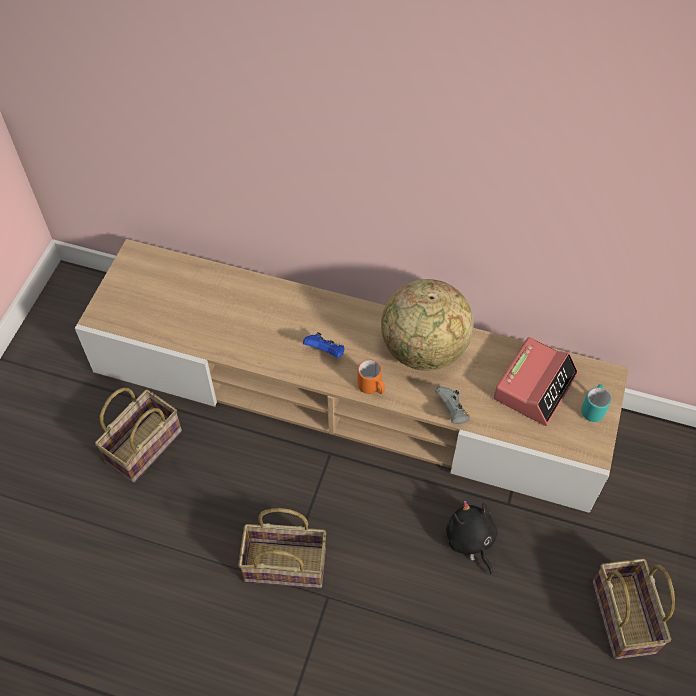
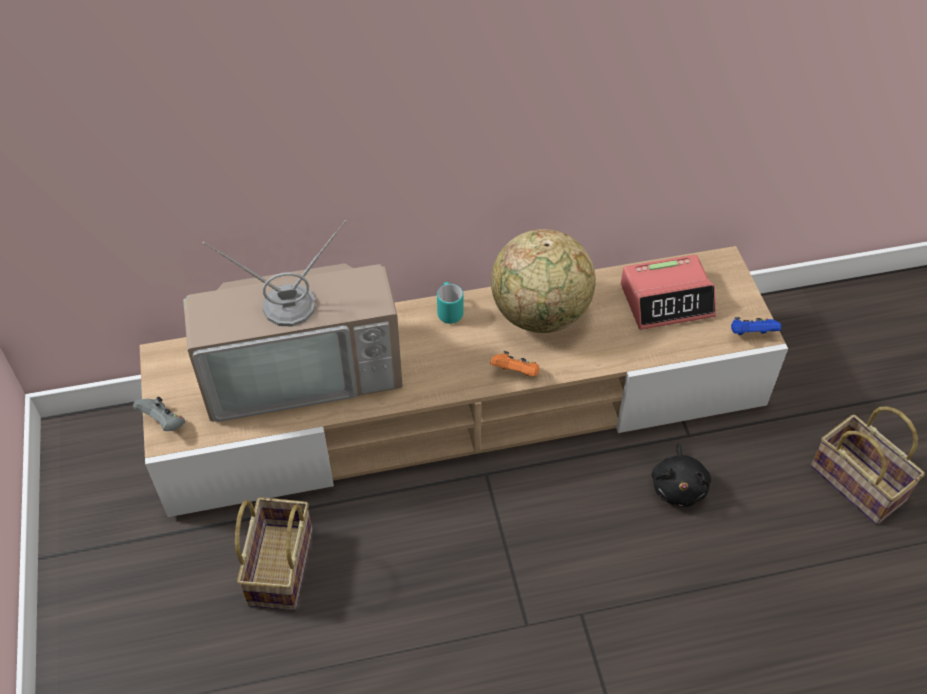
camera: 30 degrees left, 5 degrees down
(222, 309) = (303, 369): none -> television
(287, 564) = (518, 604): basket -> none
(325, 352) = (444, 360): blue game controller -> blue game controller (751, 334)
(372, 388) = (516, 373): orange mug -> orange game controller
(452, 412) = (609, 359): grey game controller -> grey game controller (163, 422)
(470, 540) = (678, 486): black plush toy -> black plush toy turned 120 degrees counterclockwise
(535, 386) = (667, 300): alarm clock -> alarm clock turned 75 degrees clockwise
(593, 408) = (732, 296): turquoise mug -> turquoise mug (449, 311)

